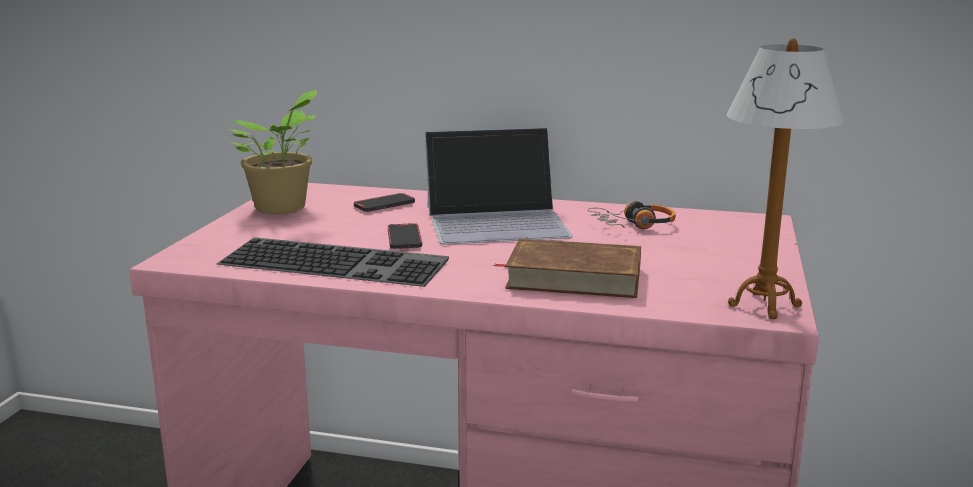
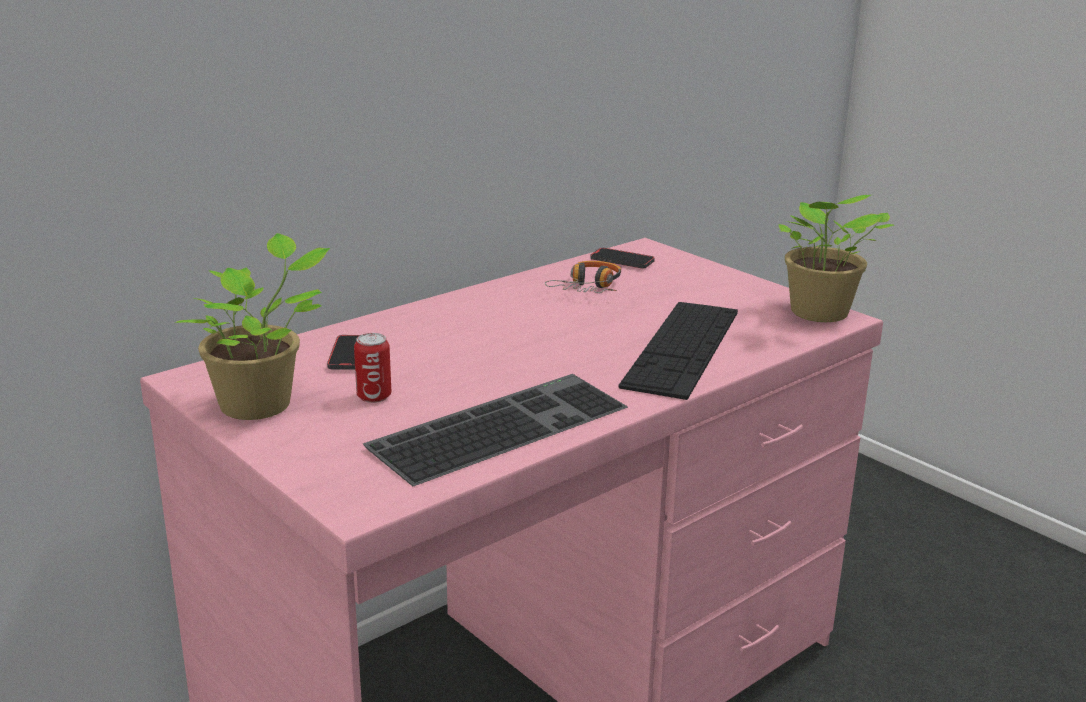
camera: 55 degrees left, 5 degrees up
(332, 225) = (374, 396): none -> can
(404, 239) = (479, 378): phone -> phone (622, 261)
(497, 221) = (491, 327): laptop -> none
(573, 277) = (682, 348): brown book -> keyboard
(764, 306) = (818, 314): table lamp -> potted plant

